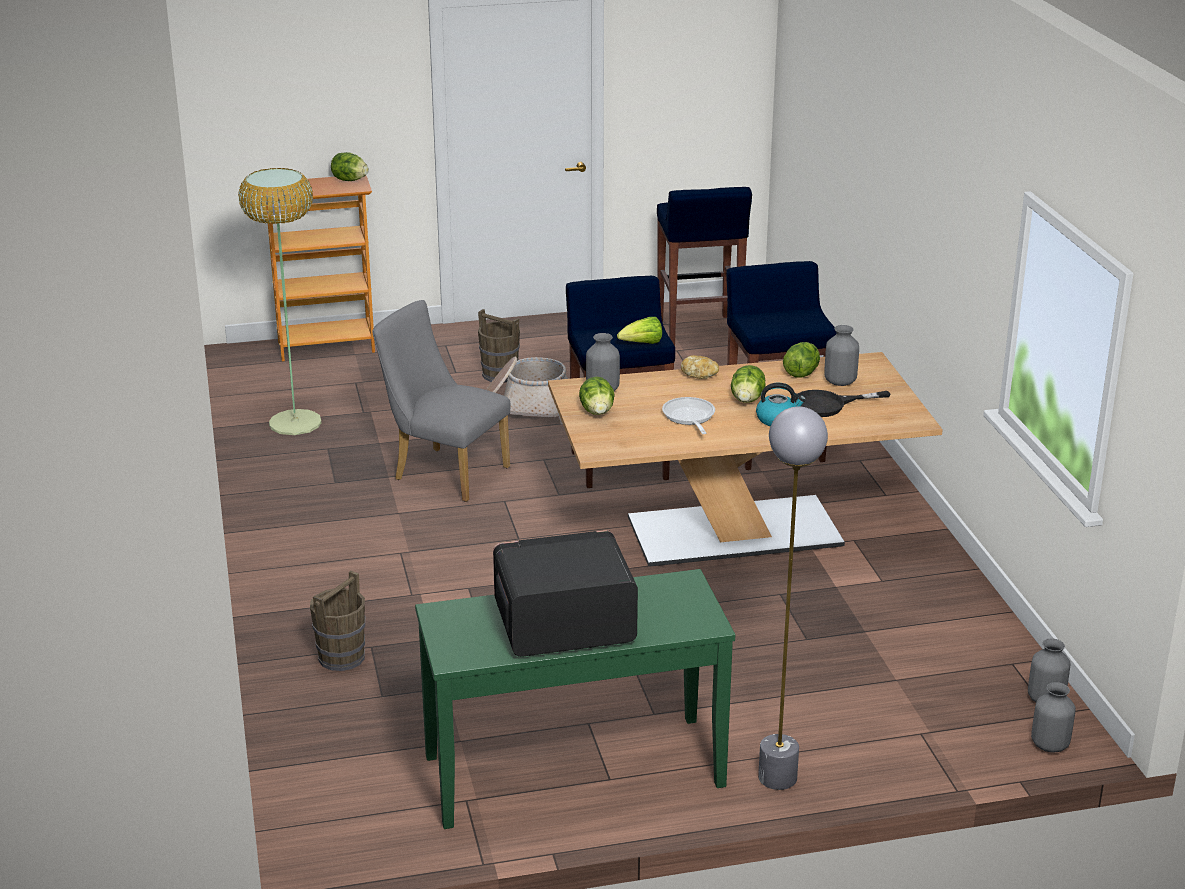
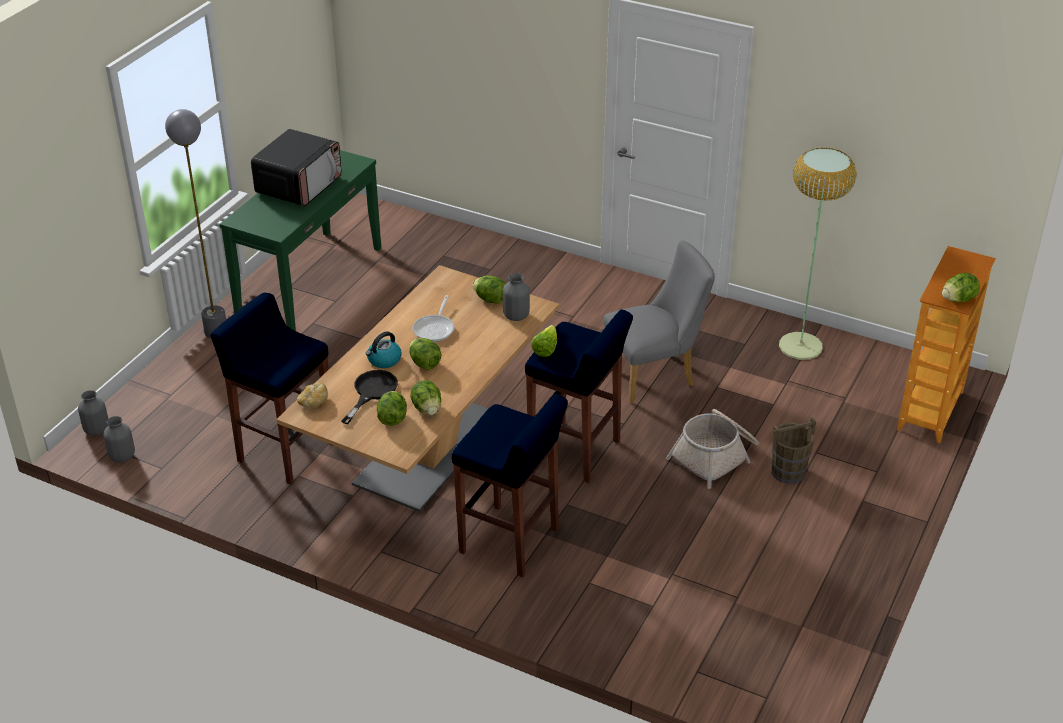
camera: 130 degrees right, 10 degrees up
(341, 657) = (493, 257): brown bucket -> none
(689, 417) = (435, 328): frying pan -> frying pan turned 75 degrees clockwise
(699, 332) = (761, 635): blue stool -> blue stool (285, 451)
(700, 375) = (484, 365): bread -> bread (313, 402)
(840, 382) = (392, 418): grey vase -> lettuce

